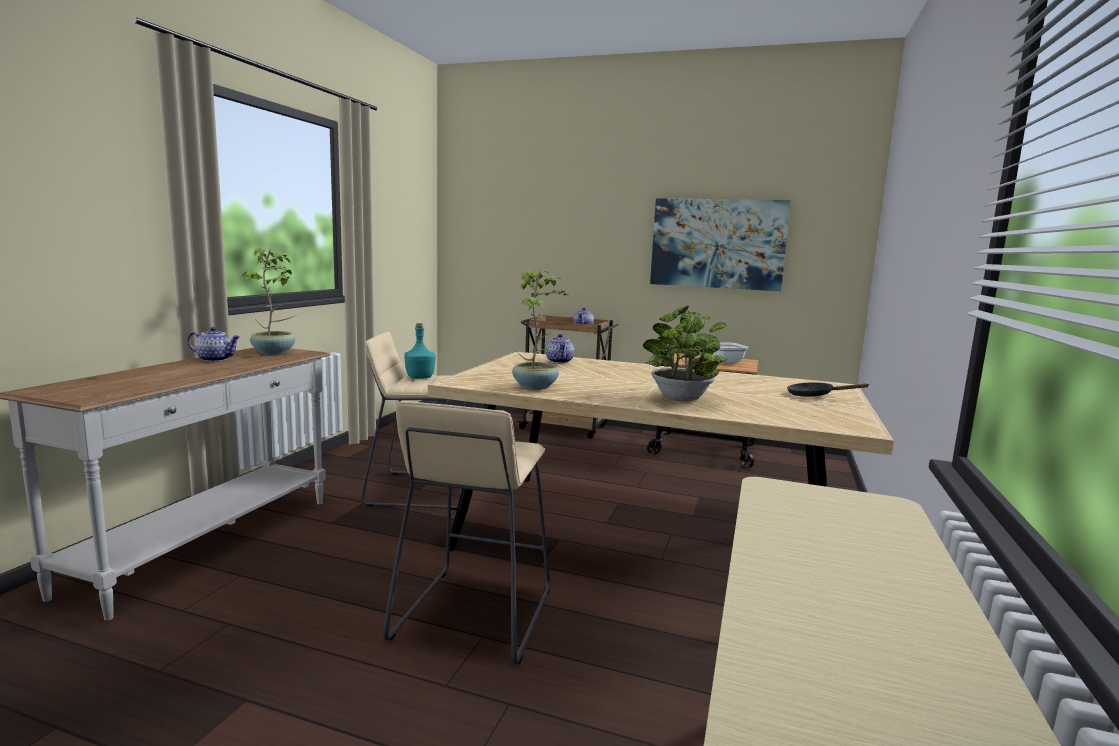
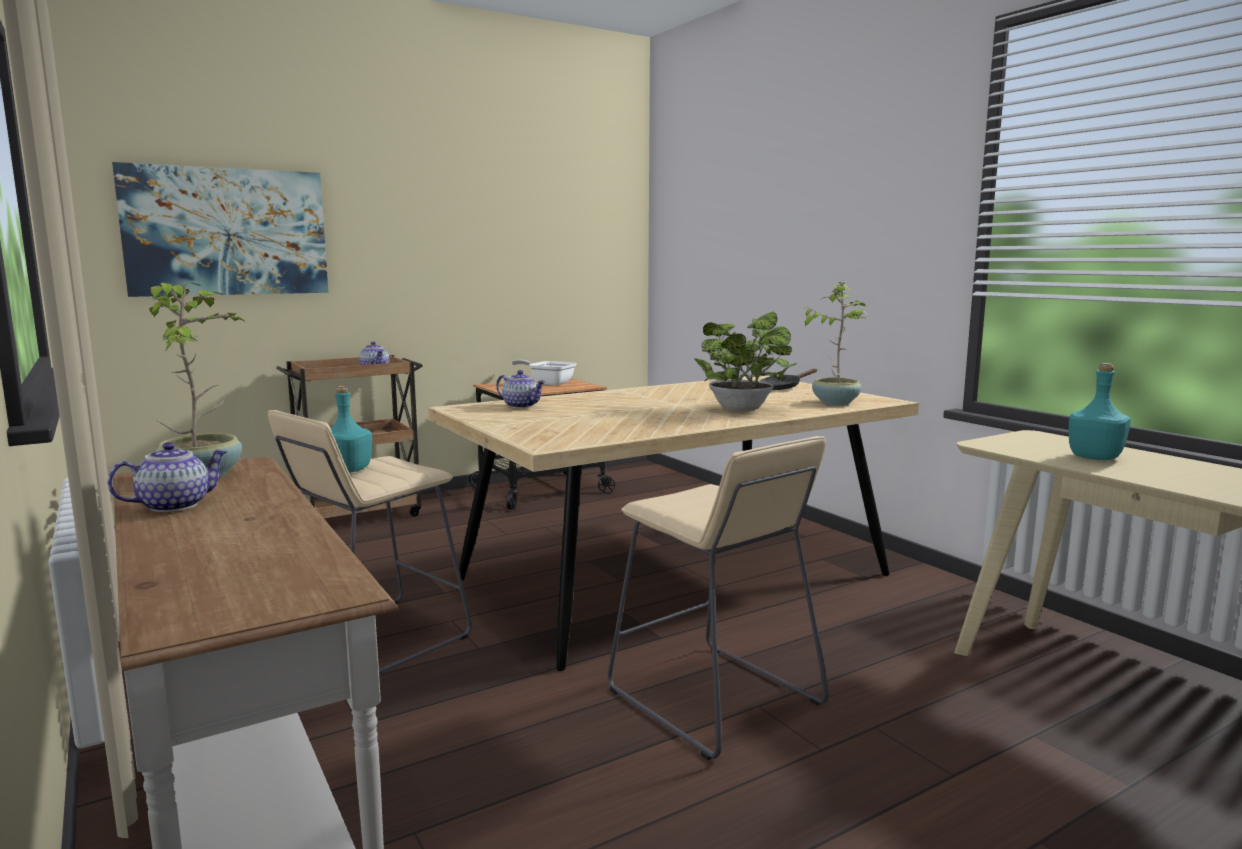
camera: 50 degrees left, 0 degrees up
(536, 387) = (623, 430): potted plant -> potted plant (835, 402)
(717, 244) = (506, 247): picture -> picture (227, 232)
(826, 543) = (1095, 458): none -> turquoise bottle

